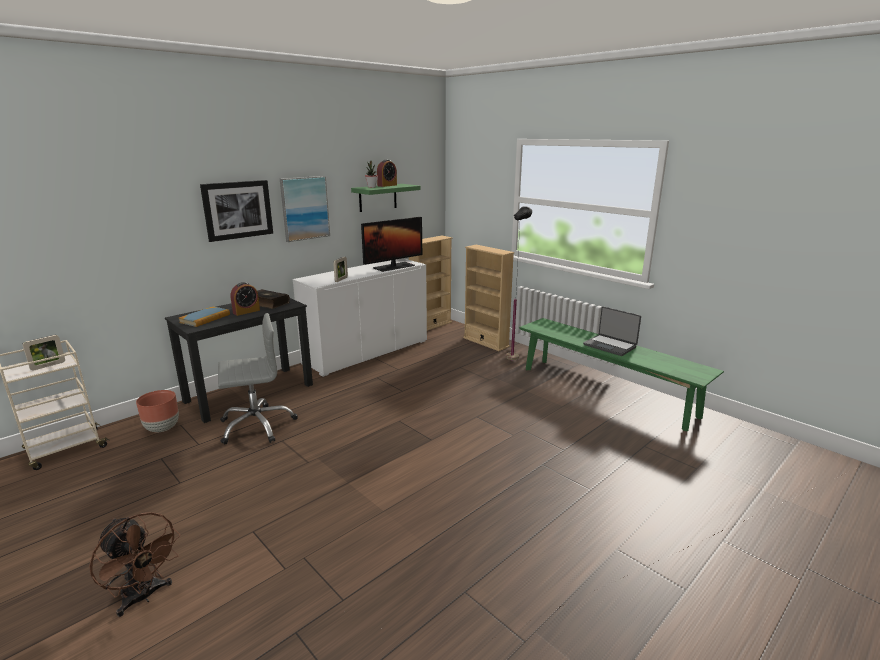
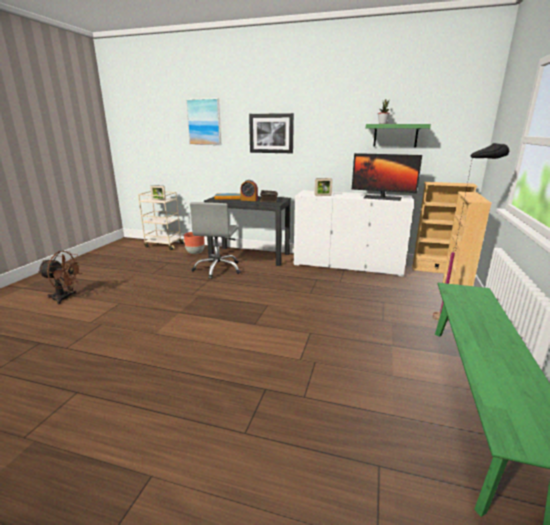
camera: 60 degrees right, 0 degrees up
(144, 597) = (65, 298): brown fan -> brown fan turned 90 degrees counterclockwise
(257, 425) = (218, 269): grey office chair -> grey office chair turned 60 degrees clockwise
(305, 208) = (321, 137): picture -> picture (204, 122)
(387, 185) = (402, 123): alarm clock -> none
(610, 346) = (490, 341): laptop -> none

